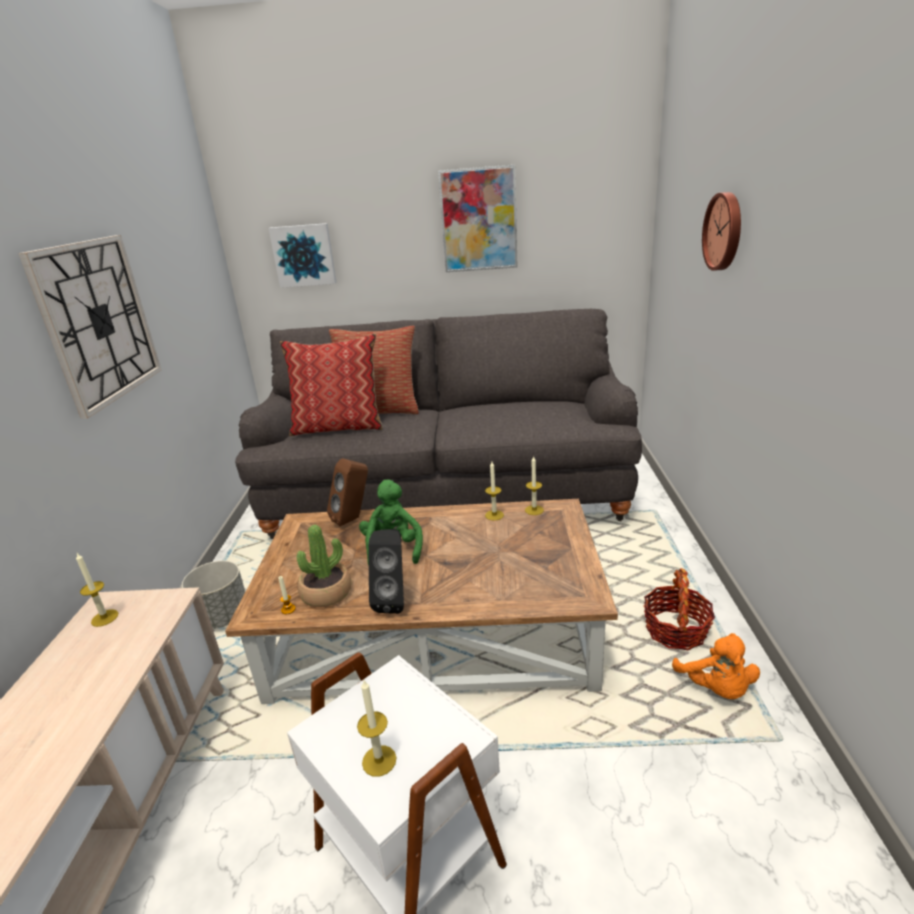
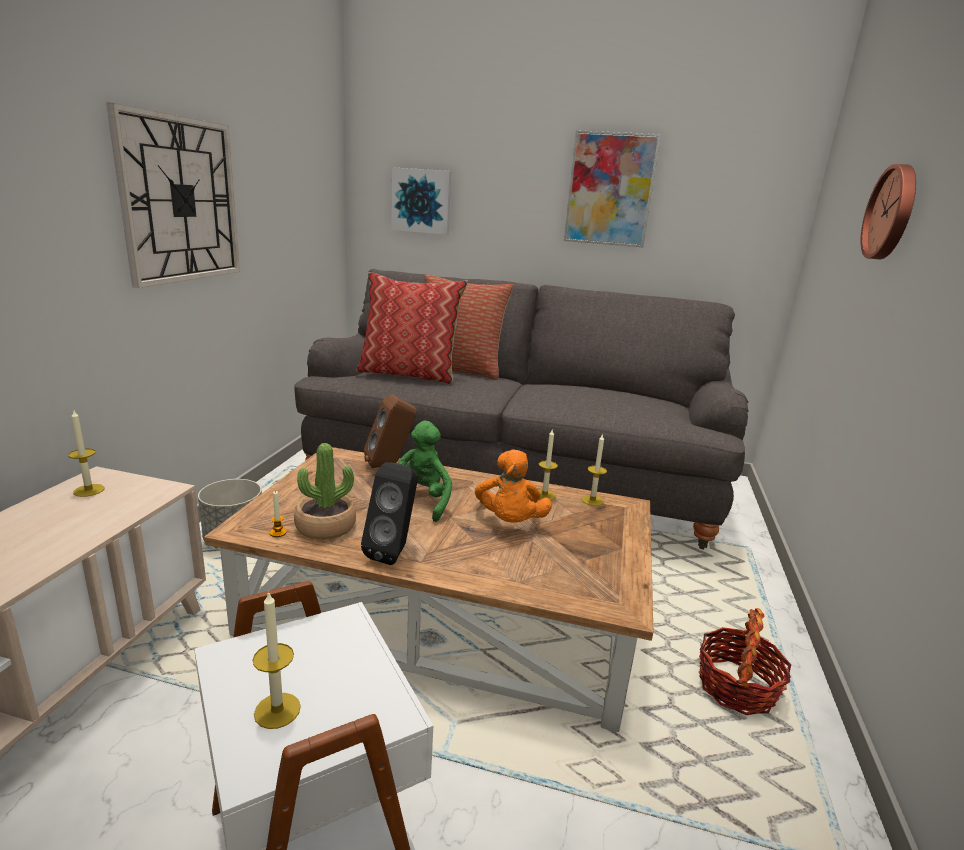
camera: 10 degrees right, 5 degrees down
(716, 688) = (771, 773): orange plush toy -> orange plush toy (509, 522)

